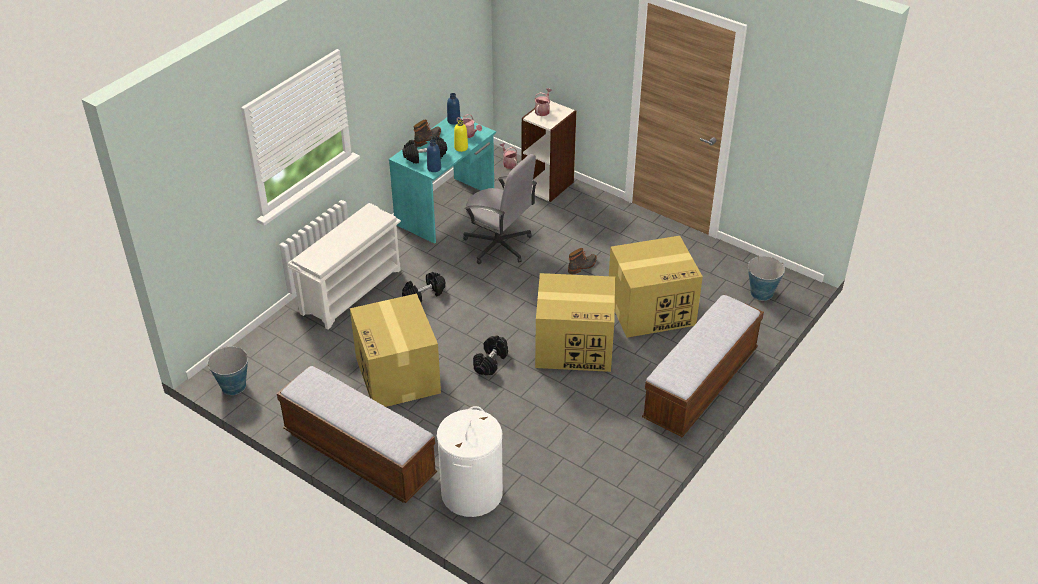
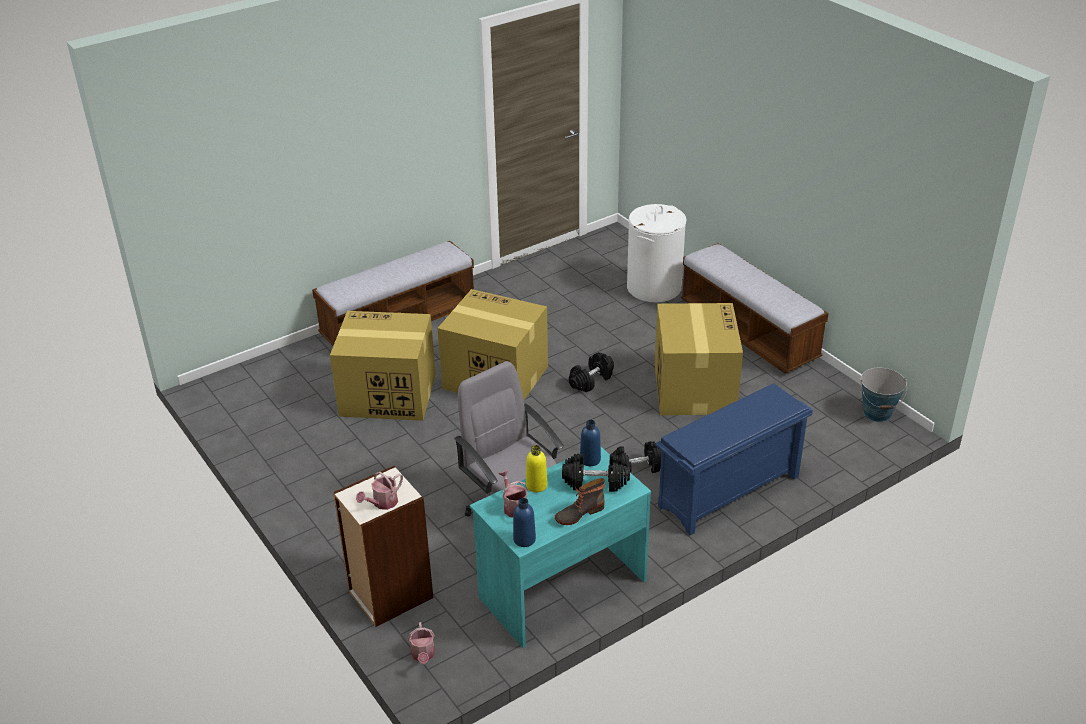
camera: 160 degrees left, 5 degrees down
(351, 290) = (728, 493): white shoe rack -> blue shoe rack
(582, 266) = (426, 460): boot -> none
(761, 293) = (256, 386): bucket -> none

